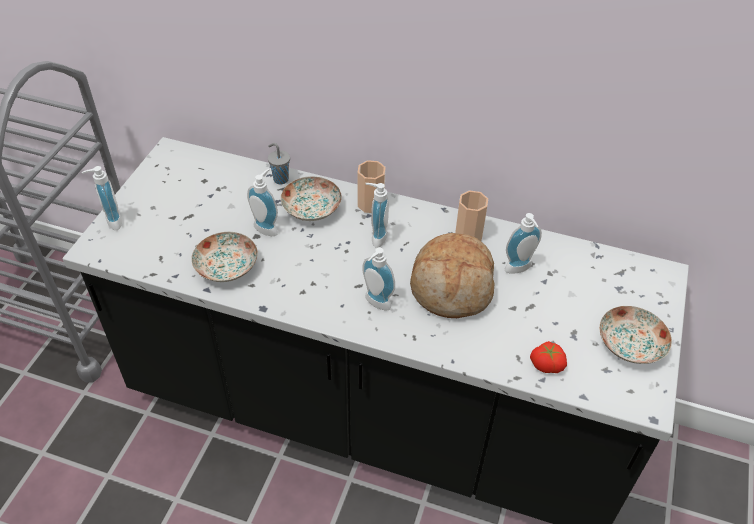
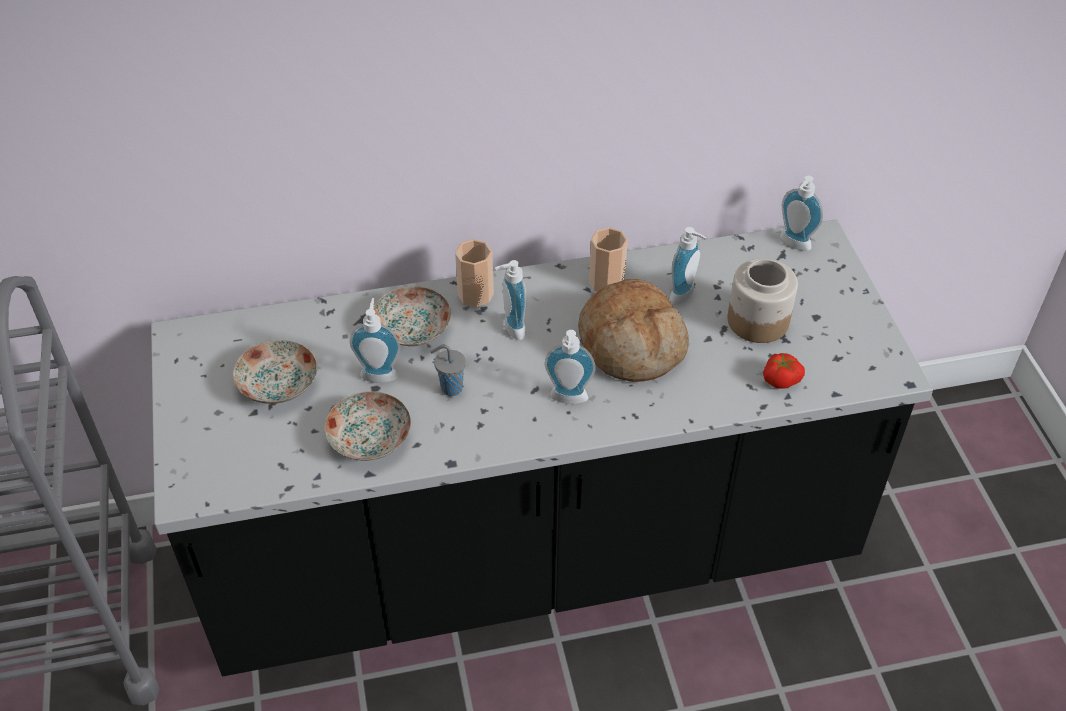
camera: 30 degrees left, 0 degrees up
(111, 221) = (179, 453): soap dispenser -> soap dispenser (793, 245)
(280, 179) = (347, 311): grey cup -> grey cup (450, 388)
(561, 312) = (757, 321): none -> jar
(629, 344) = (840, 323): plate -> plate (277, 384)

